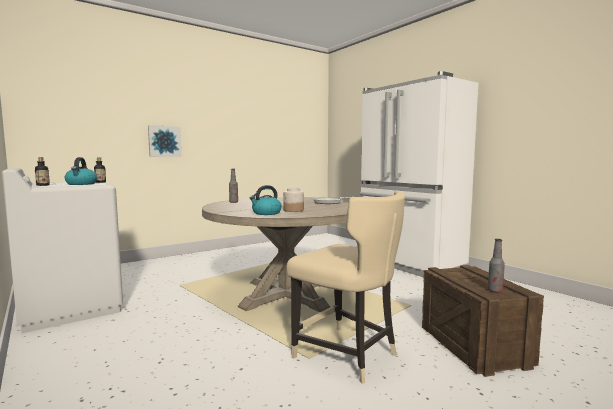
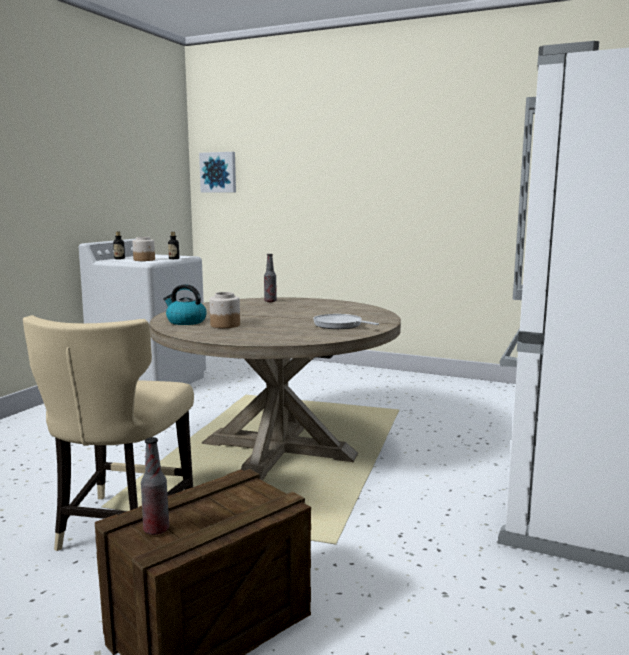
camera: 60 degrees right, 5 degrees up
(81, 184) = (144, 260): kettle -> jar
(164, 141) = (333, 204): picture -> picture (218, 172)

